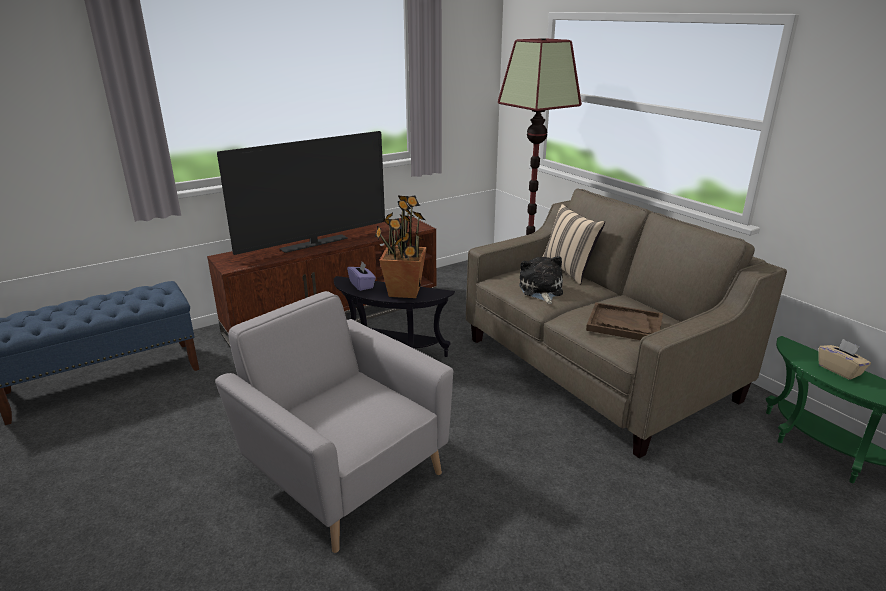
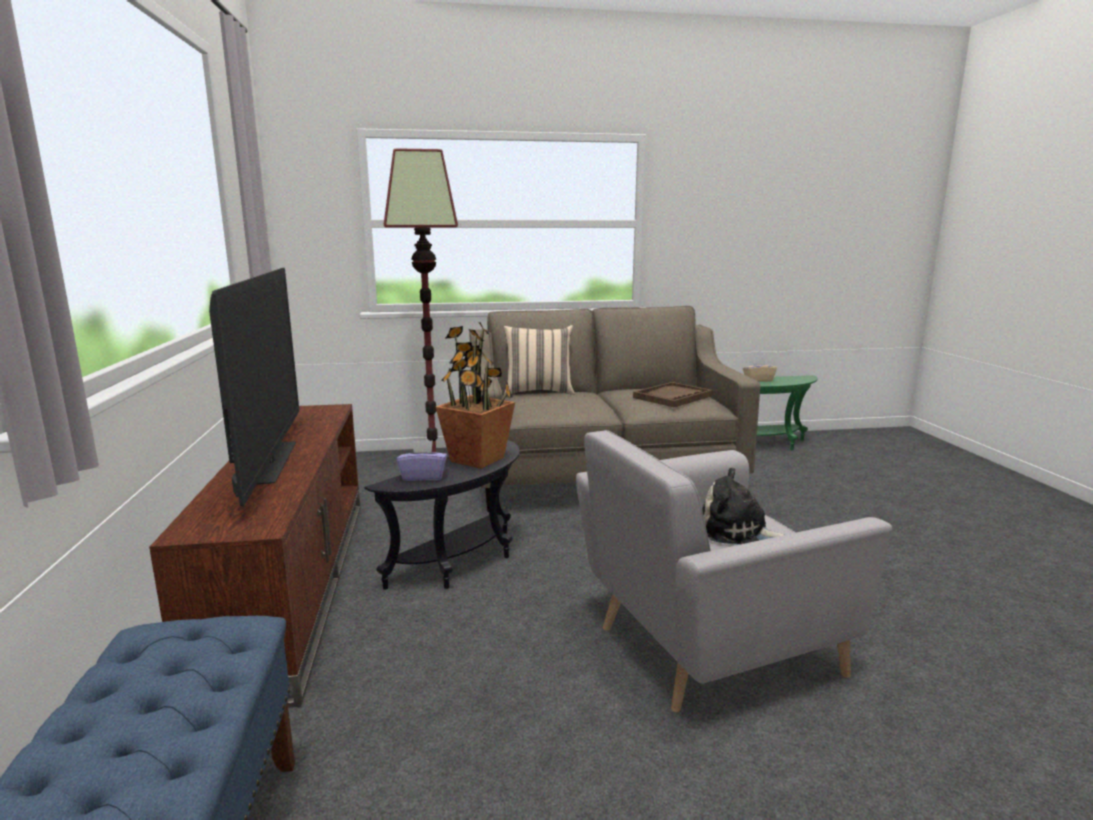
camera: 65 degrees left, 10 degrees down
(541, 290) = (574, 405): plush toy -> plush toy (738, 532)

